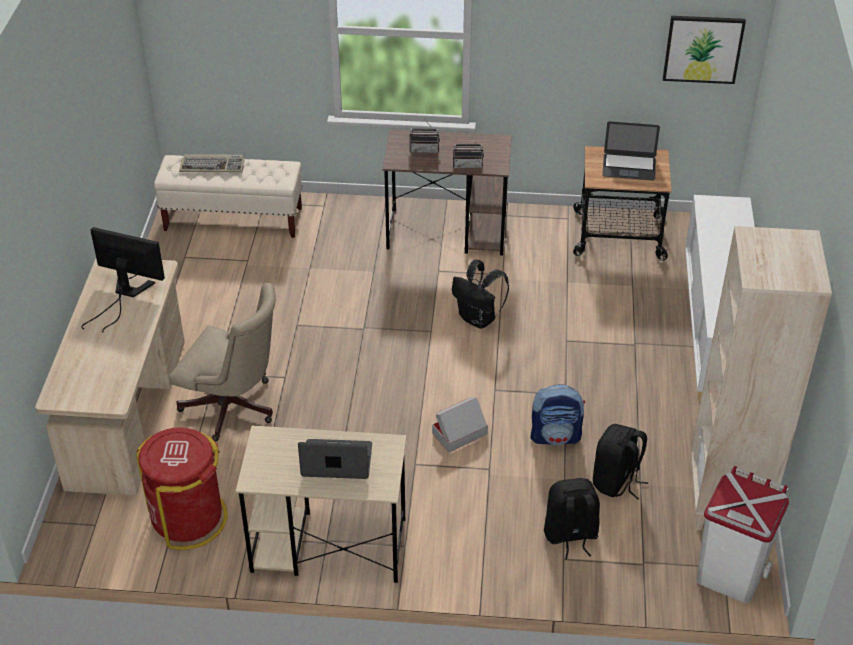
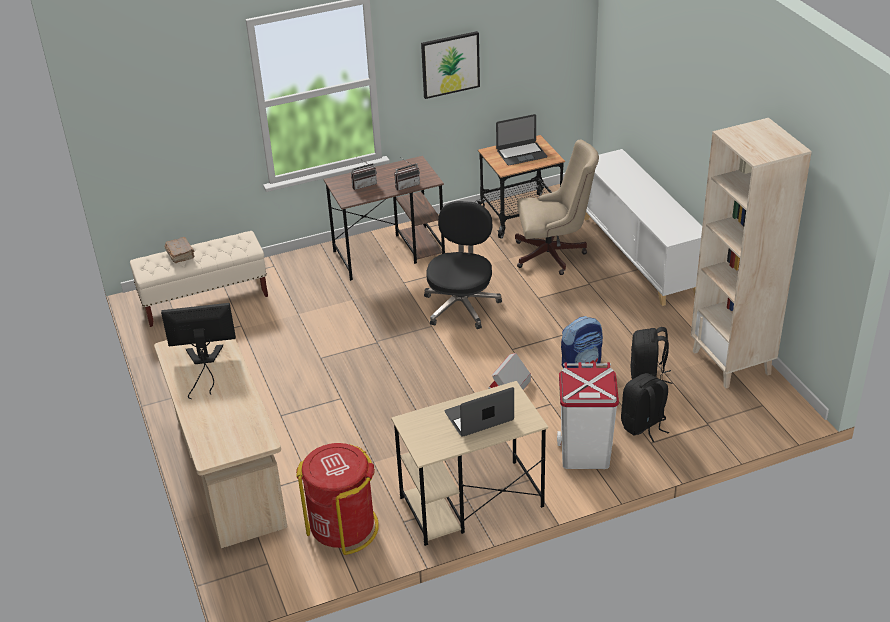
camera: 25 degrees left, 5 degrees down
(213, 166) = (180, 255): keyboard -> brown book
(234, 409) = (317, 435): beige office chair -> beige office chair (554, 255)
(479, 319) = (461, 305): black backpack -> black office chair
(703, 49) = (552, 44): picture -> picture (450, 64)
(730, 575) = (770, 409): white trash can -> white trash can (585, 454)

